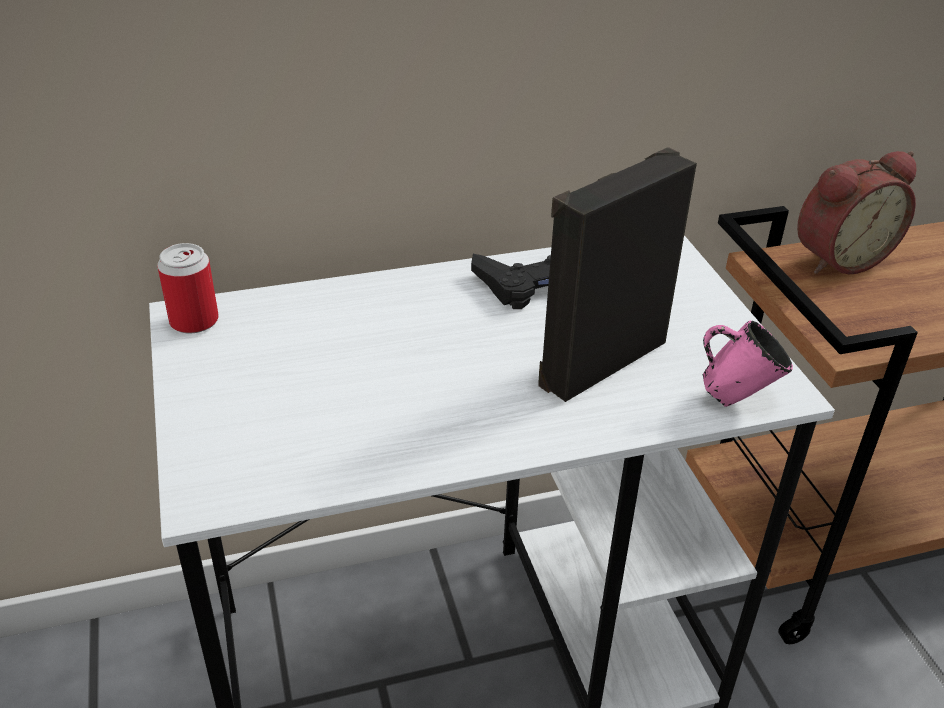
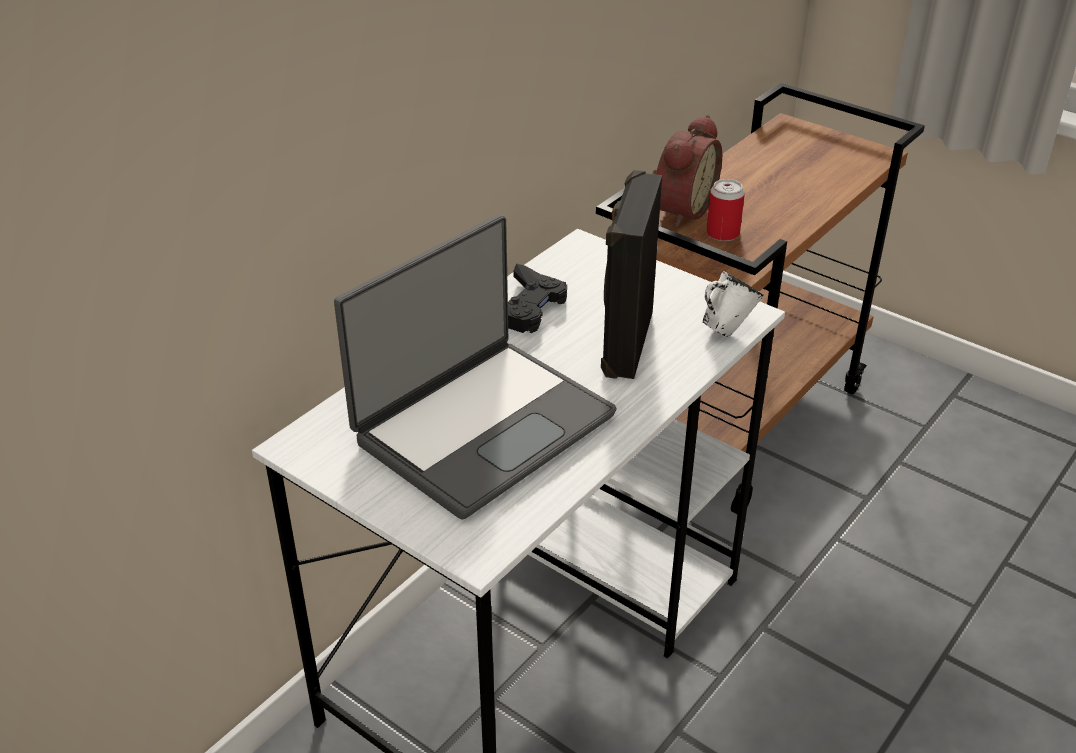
camera: 35 degrees left, 0 degrees up
(194, 321) = (309, 446): can -> can (722, 234)
(358, 376) = (482, 426): none -> laptop
(736, 397) = (727, 329): pink mug -> white mug

